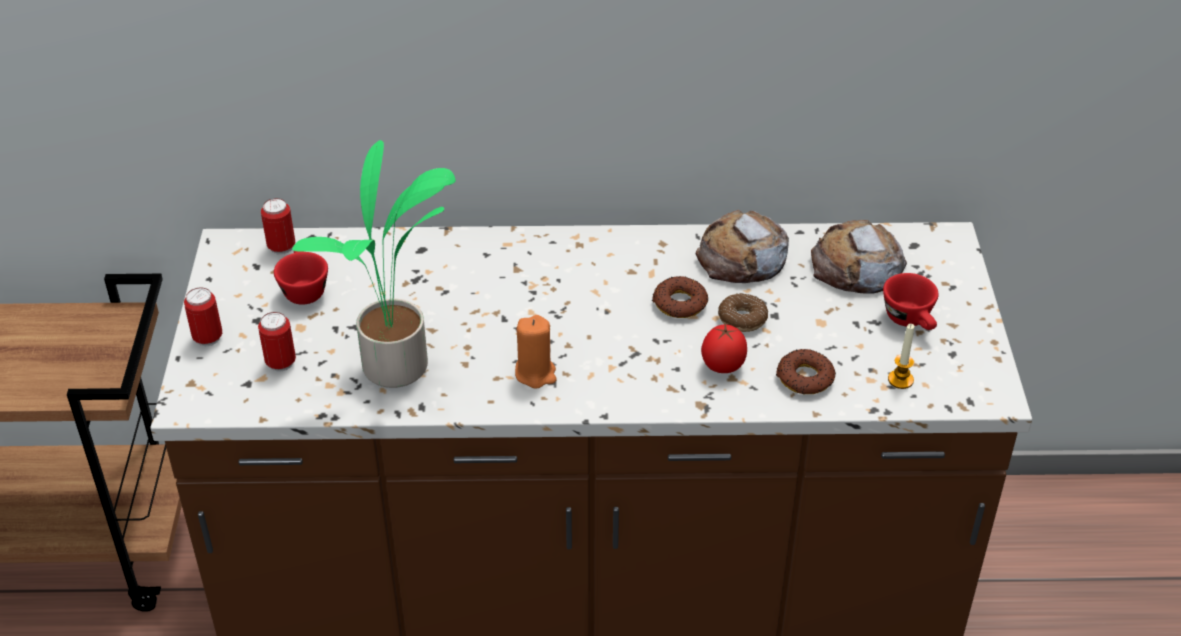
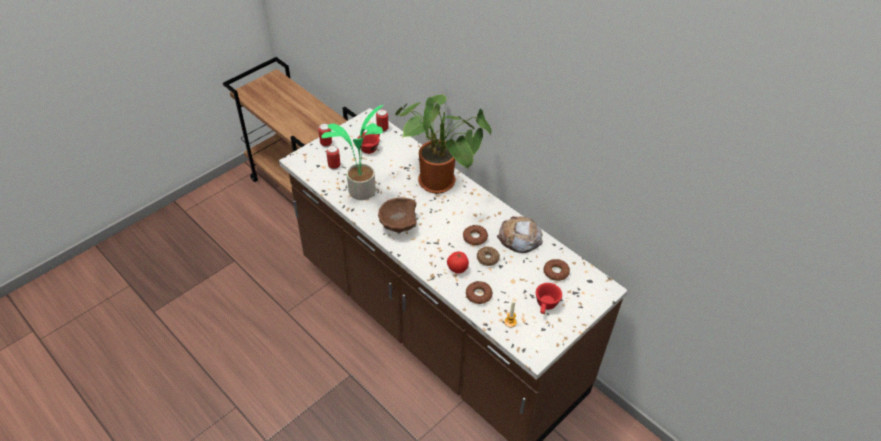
camera: 45 degrees right, 5 degrees up
(510, 262) = (441, 183): none -> potted plant
(535, 373) = (398, 225): orange candle -> brown bowl
(857, 266) = (556, 272): bread -> donut

